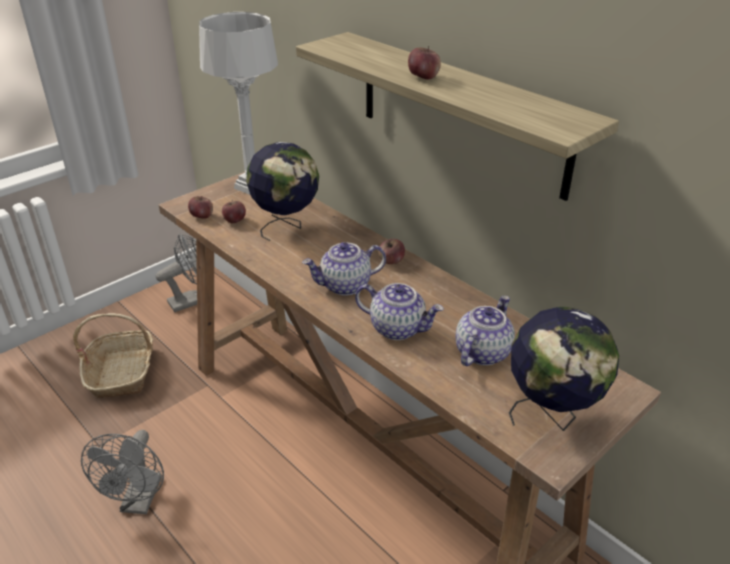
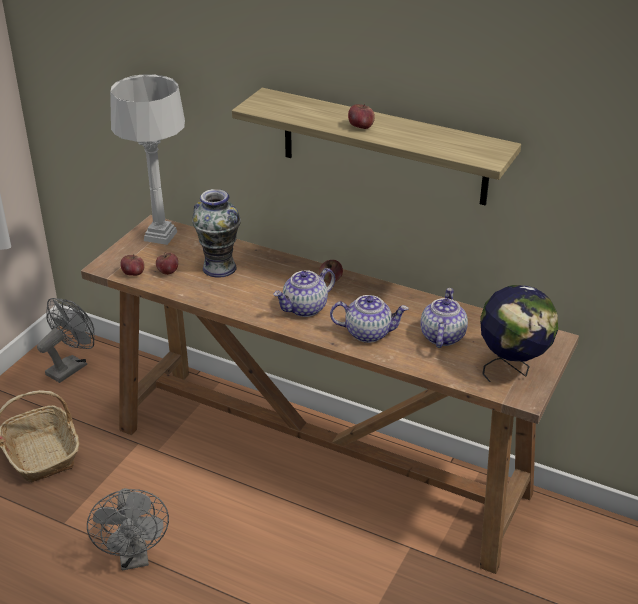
camera: 20 degrees left, 0 degrees up
(286, 226) = (219, 267): globe -> vase

